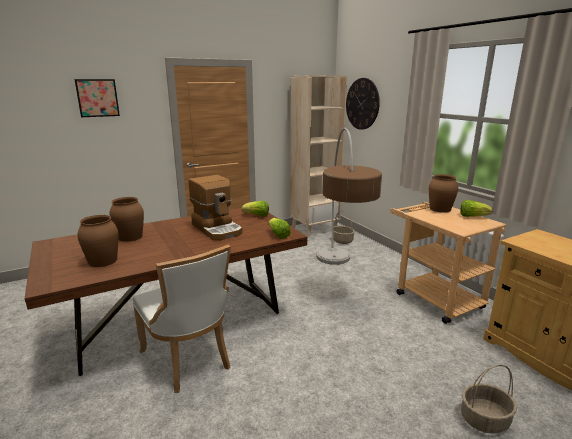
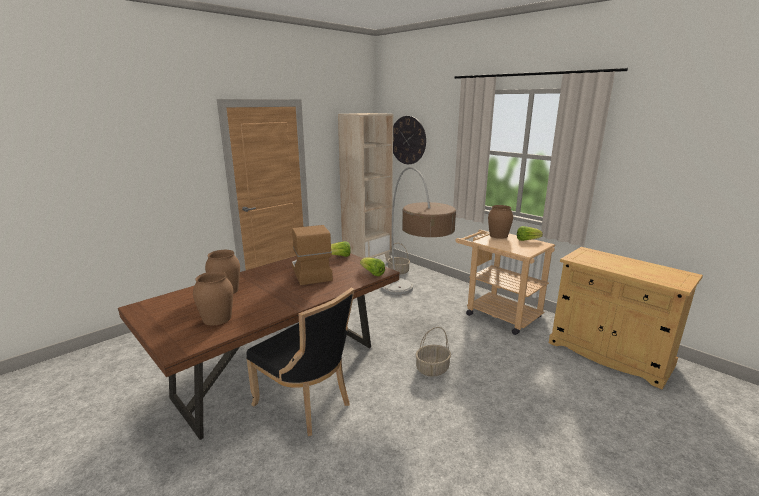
camera: 15 degrees left, 0 degrees up
(97, 98) = (148, 144): picture -> none
(189, 360) = (306, 404): white chair -> black chair
(217, 229) = (310, 273): coffee machine -> coffee machine turned 150 degrees counterclockwise
(484, 420) = (572, 406): basket -> basket (432, 369)

